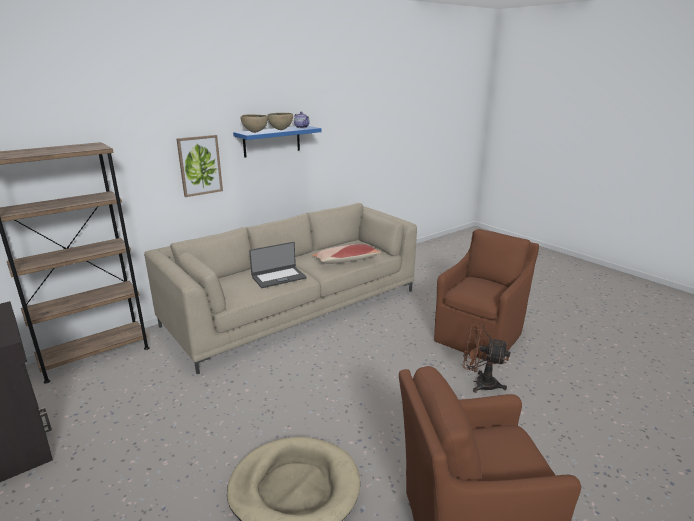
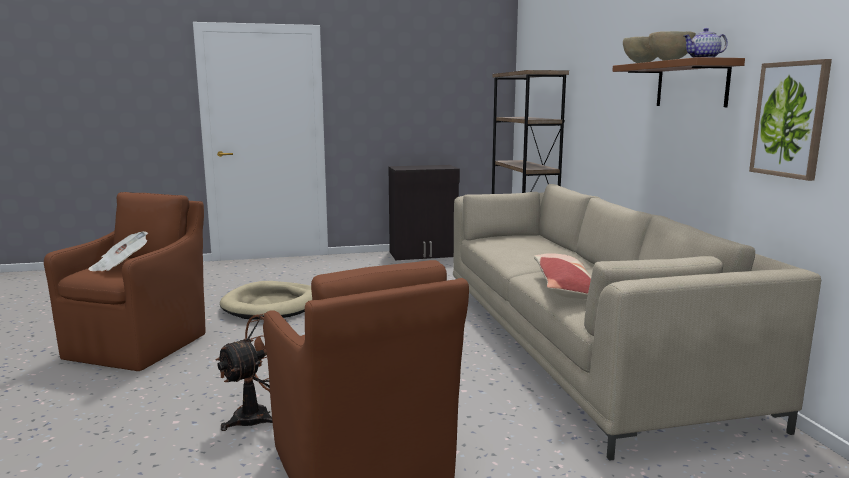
camera: 115 degrees right, 10 degrees down
(200, 165) = (620, 108): picture -> picture (790, 119)
(272, 141) = (691, 84): blue shelf -> brown shelf
(278, 277) = (525, 254): laptop -> none
(499, 448) = (120, 266): none -> newspaper

